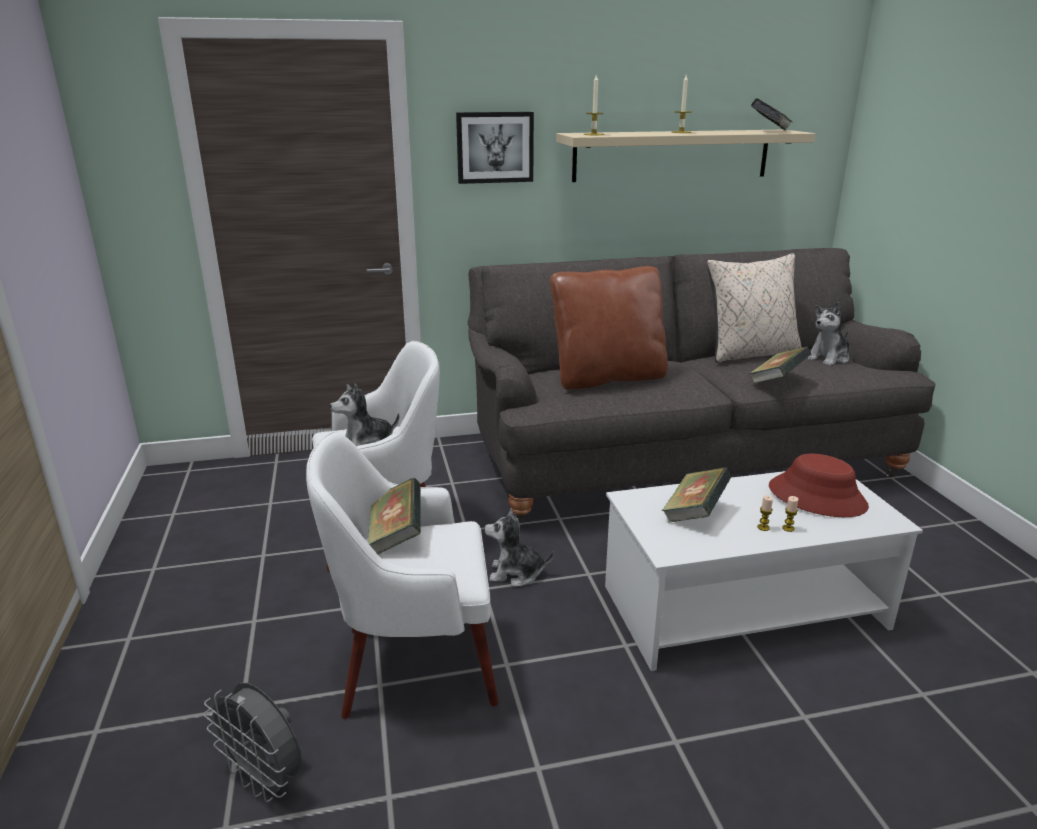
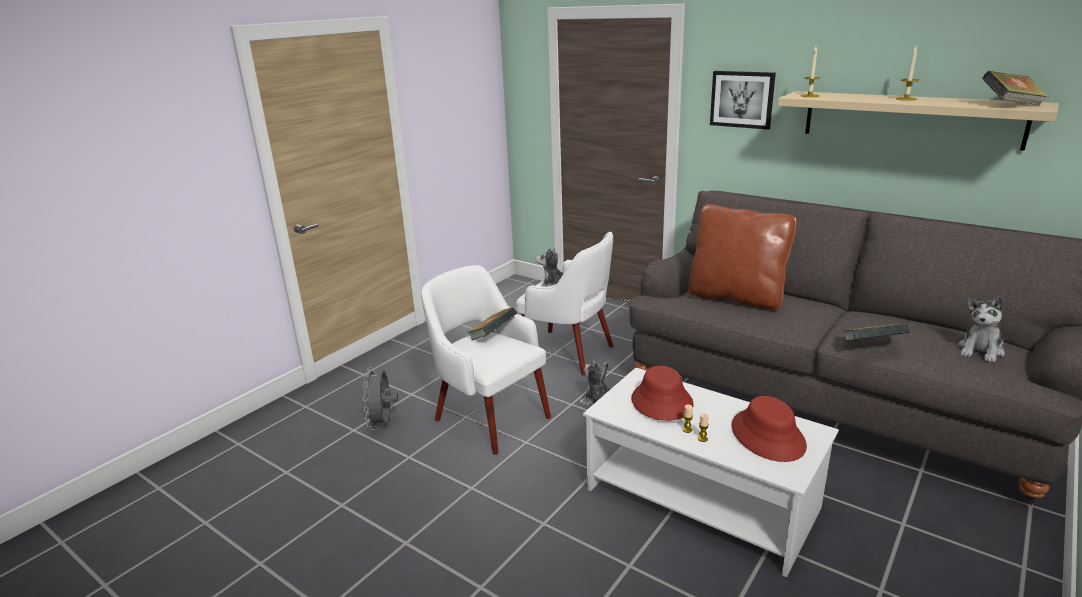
camera: 50 degrees right, 0 degrees up
(694, 513) = (661, 402): book -> red hat
(750, 353) = (905, 321): beige pillow -> none
(828, 358) = (981, 350): plush toy -> plush toy turned 60 degrees counterclockwise

